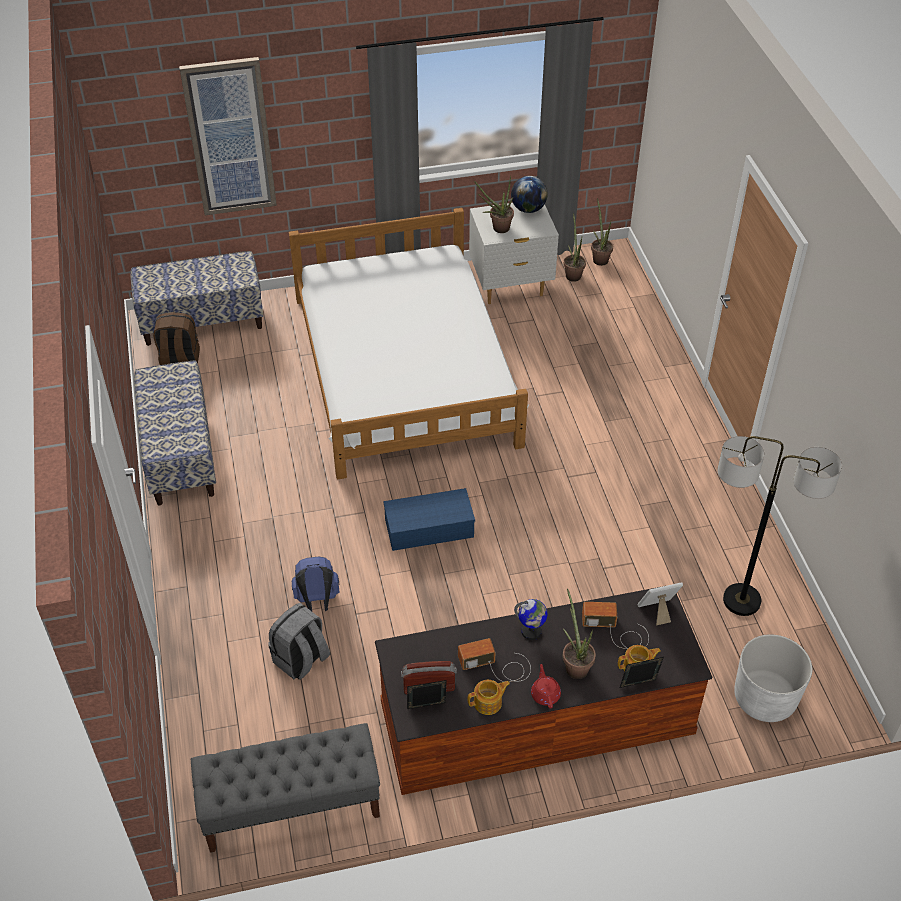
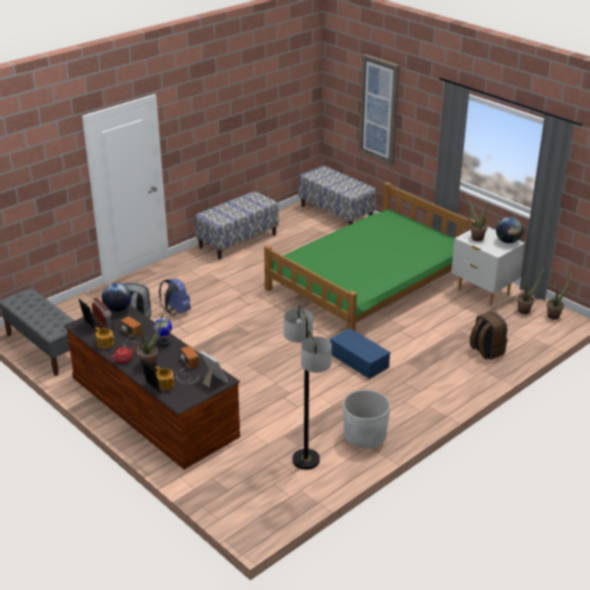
camera: 60 degrees right, 15 degrees down
(179, 362) = (300, 218): brown backpack -> brown backpack (486, 351)
(400, 655) = (118, 309): none -> globe
(405, 370) = (369, 281): white bed -> green bed
(430, 527) = (258, 328): blue storage box -> blue storage box (360, 360)
(764, 698) = (233, 491): white planter -> white planter (364, 436)

